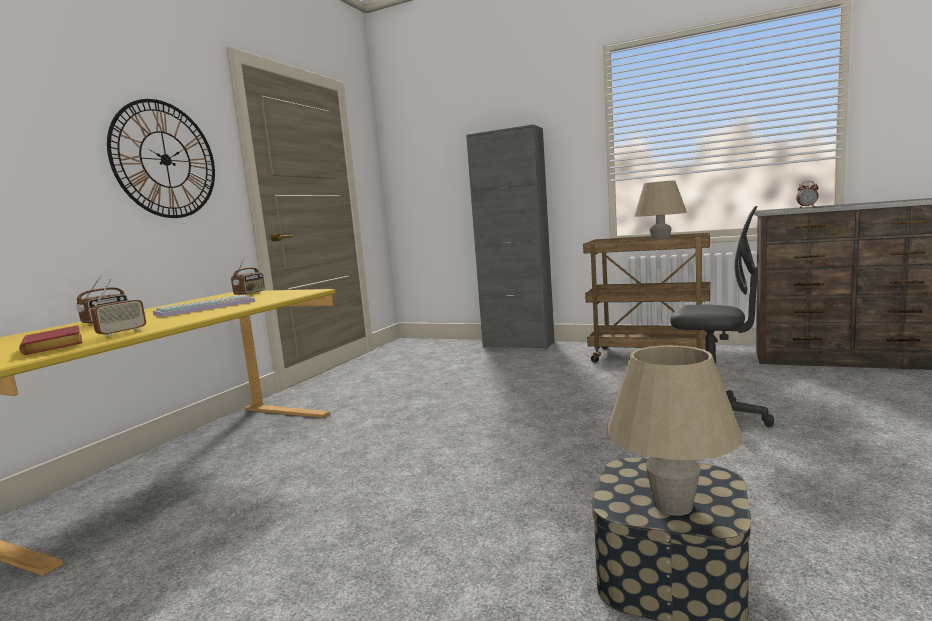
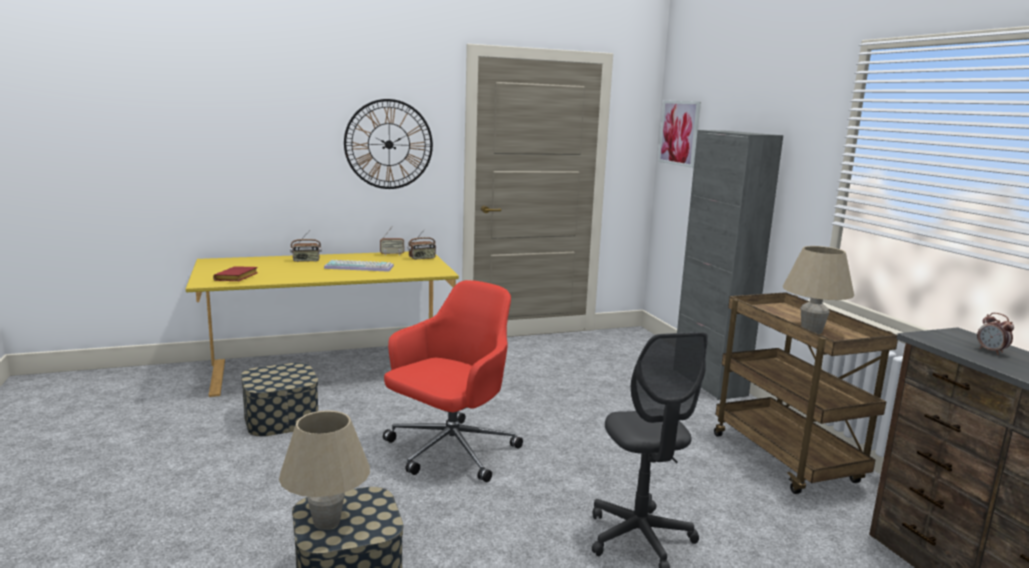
camera: 45 degrees right, 5 degrees up
(122, 333) = (274, 278): radio -> radio (392, 254)
(232, 529) = (281, 418): none -> storage box
(412, 154) = (679, 133): none -> picture
(479, 451) = (449, 451): none -> red office chair

